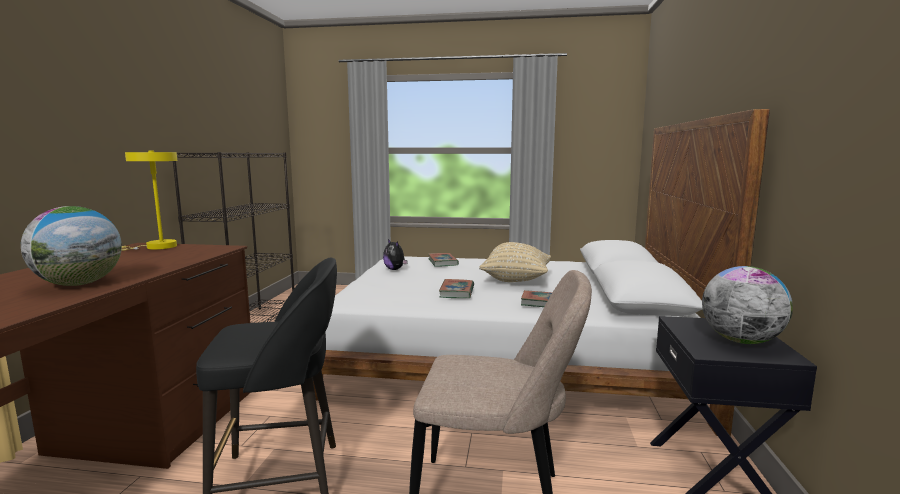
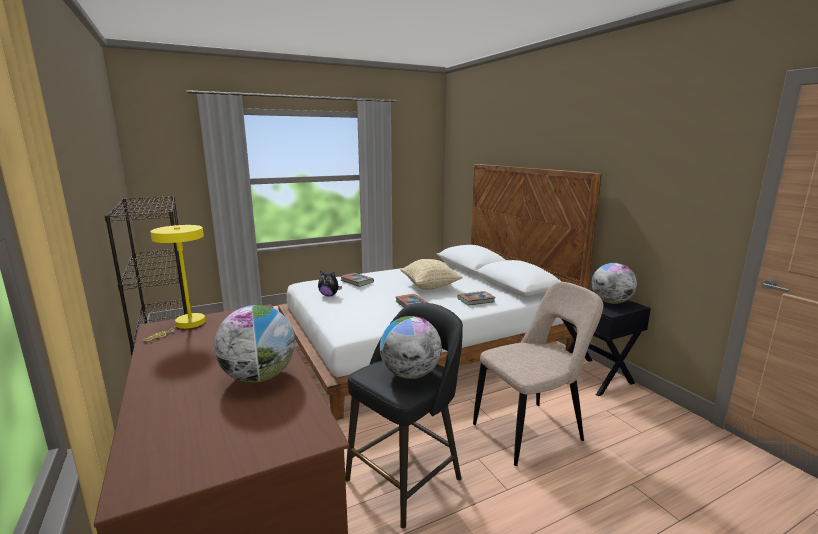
camera: 35 degrees left, 5 degrees up
(264, 337) = (410, 374): none -> globe

